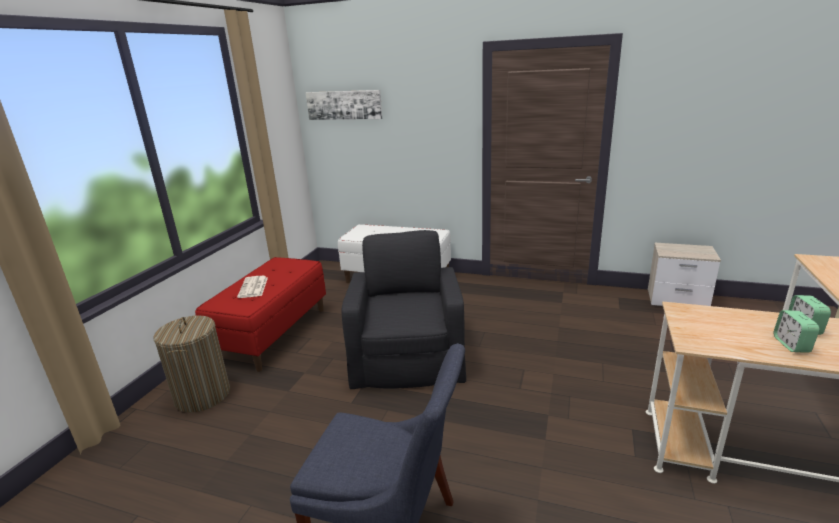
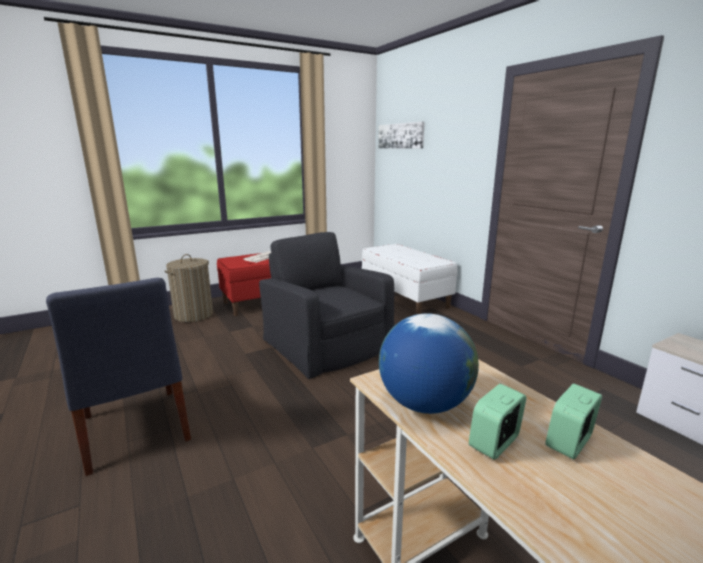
camera: 40 degrees right, 5 degrees down
(407, 353) = (326, 343): black armchair -> black armchair turned 75 degrees counterclockwise
(733, 343) = (424, 404): none -> globe

